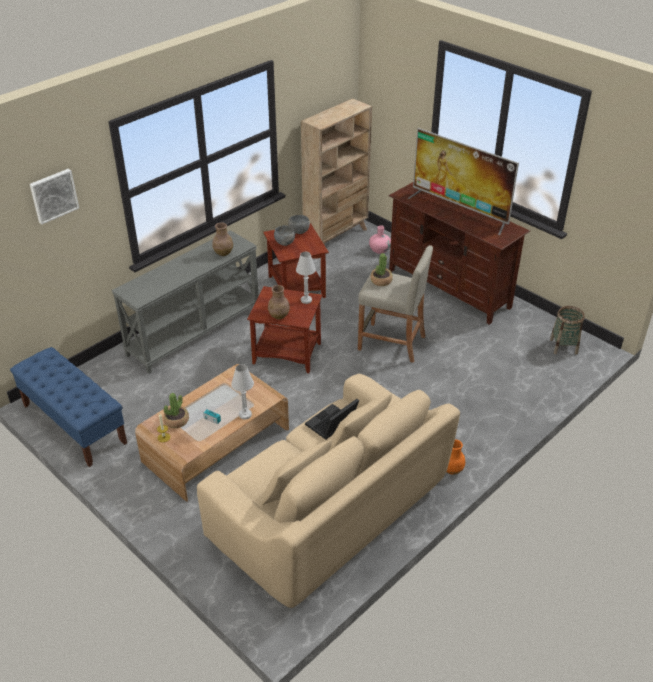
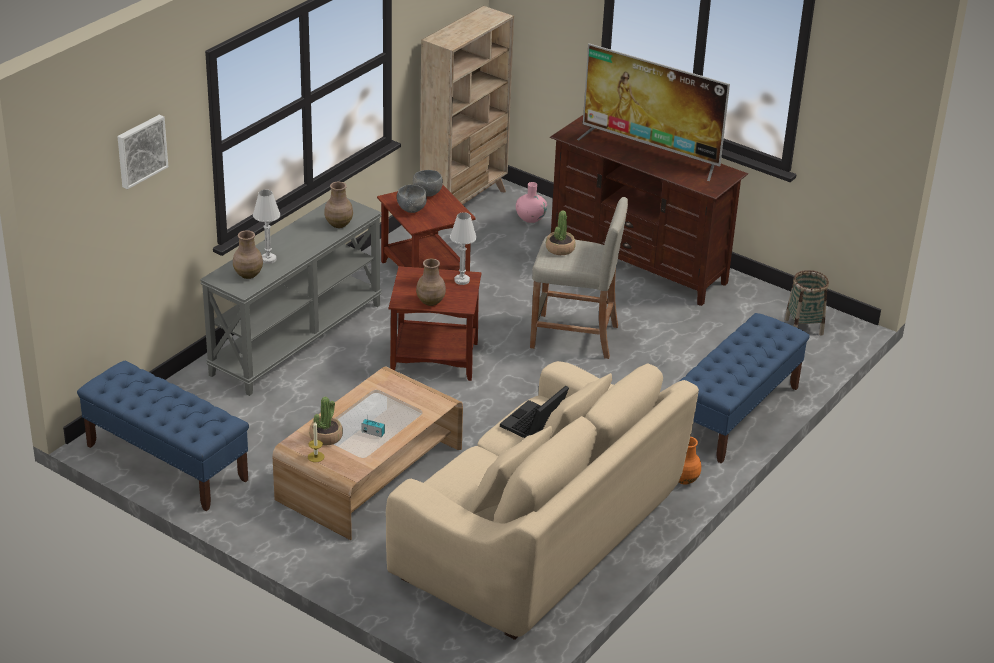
camera: 10 degrees left, 5 degrees down
(146, 288) = (248, 274): none -> brown vase
(245, 414) = (414, 424): white table lamp -> white table lamp (268, 259)
(501, 416) = (735, 414): none -> blue bench

